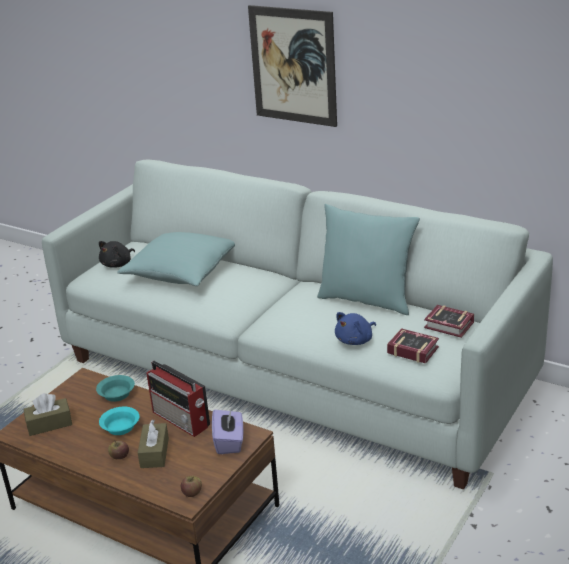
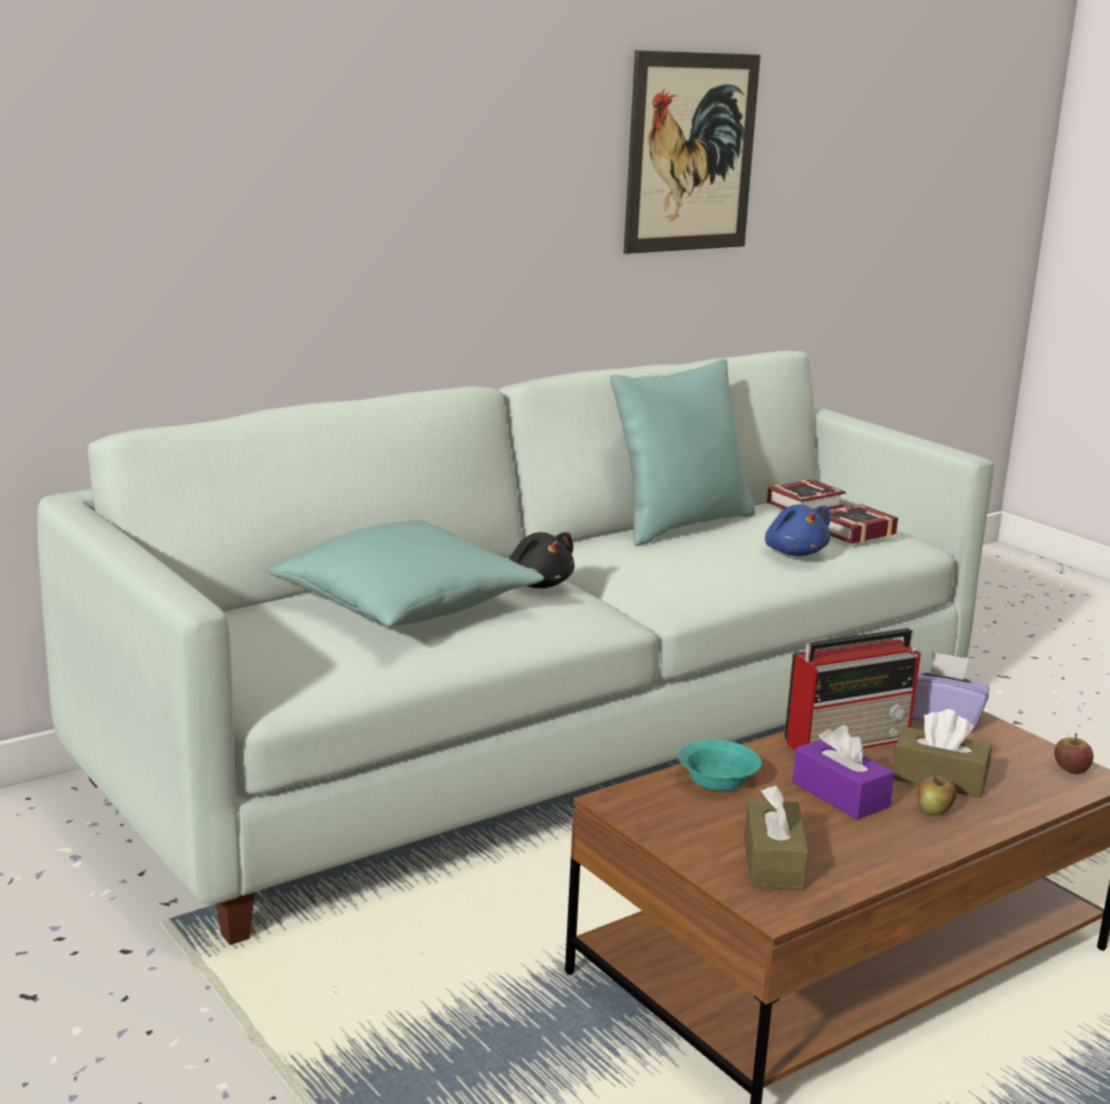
camera: 70 degrees left, 10 degrees down
(118, 264) = (268, 651): black plush toy -> black plush toy (537, 584)
(121, 428) = (840, 794): turquoise bowl -> purple tissue box
(293, 66) = (399, 168): picture -> picture (691, 153)

